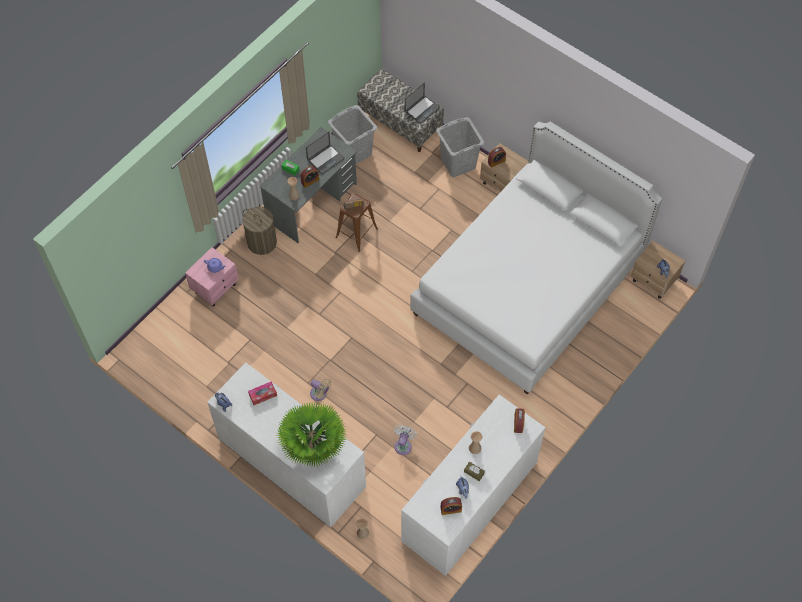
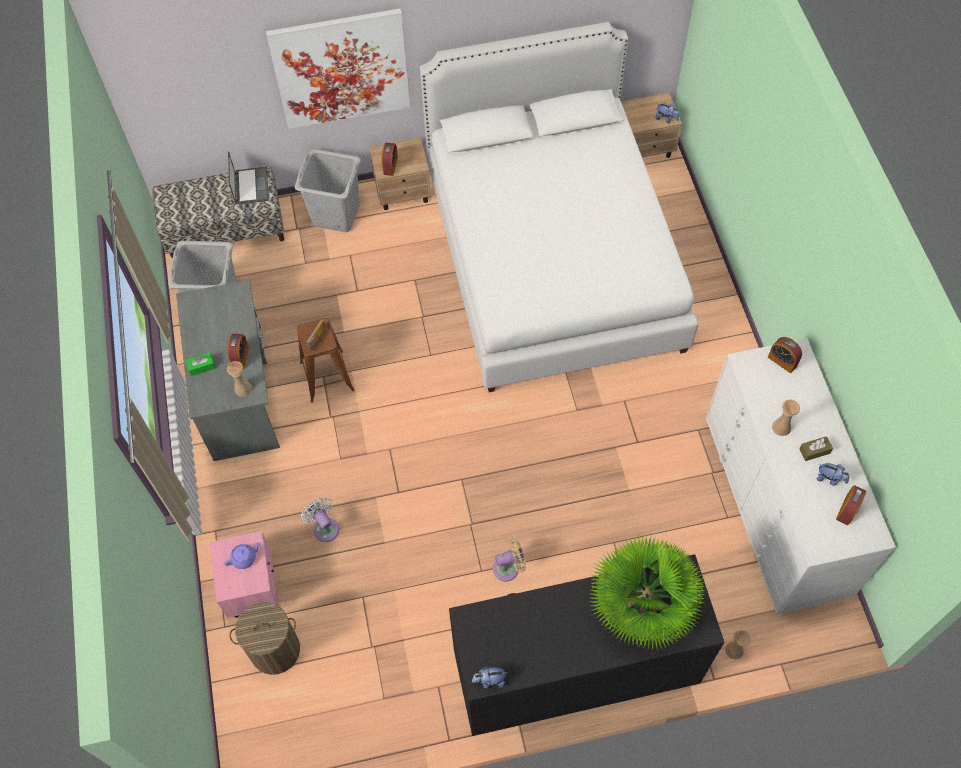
camera: 50 degrees left, 0 degrees up
(262, 242) = (239, 487): laundry basket -> laundry basket (275, 650)
(263, 395) = (516, 620): tissue box -> none
(291, 462) = (575, 667): white dresser -> black dresser
(326, 159) = (227, 319): laptop -> none
(403, 445) = (651, 522): white fan -> white fan (324, 527)
(498, 88) = (341, 68): none -> picture

